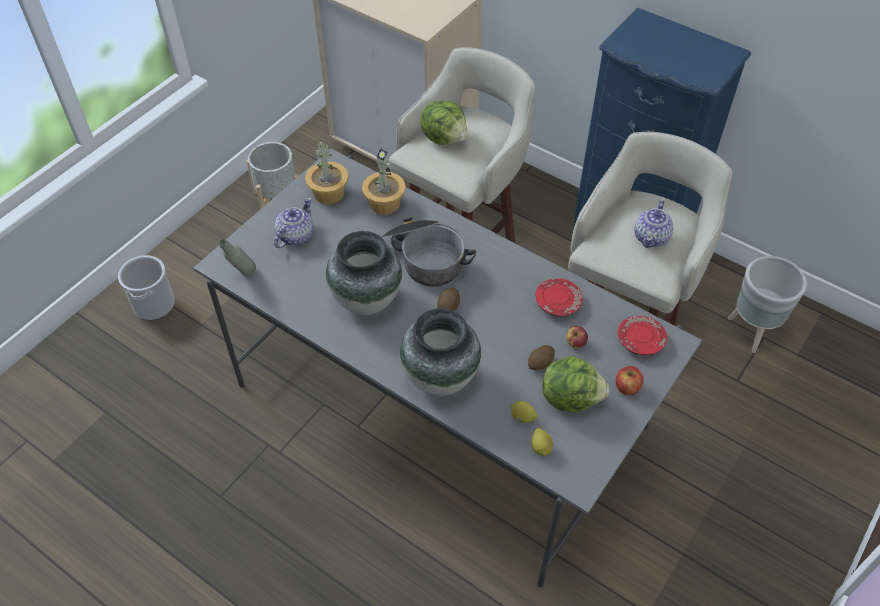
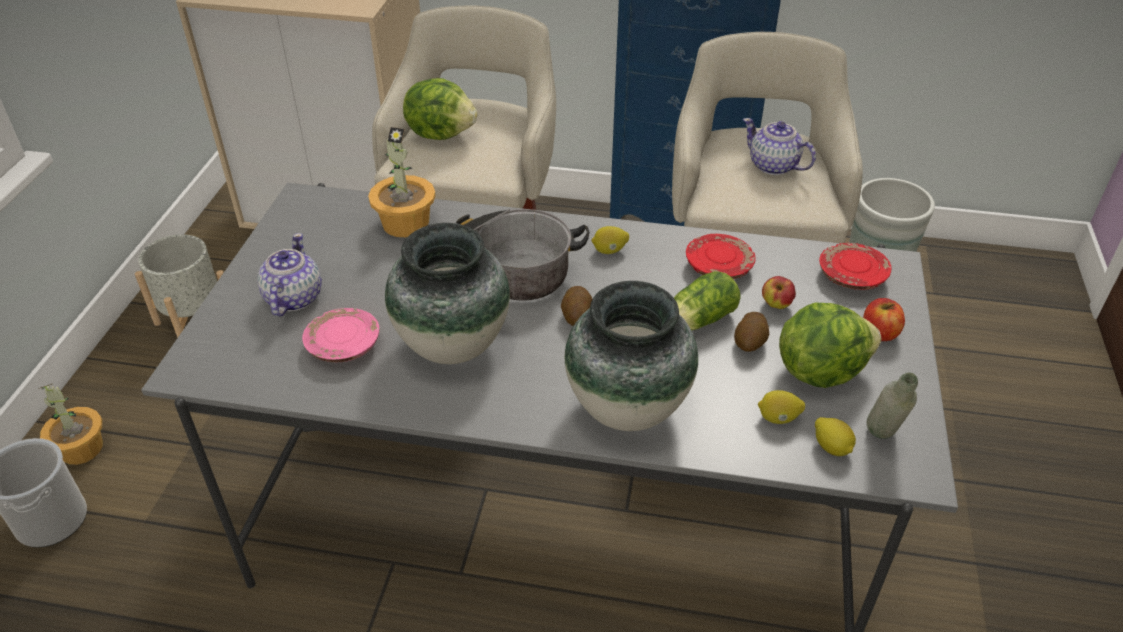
camera: 25 degrees left, 10 degrees down
(243, 276) = (235, 375): grey bottle -> grey bottle (880, 441)
(307, 278) = (343, 345): none -> pink plate
(329, 194) = (315, 234): potted plant -> potted plant (81, 449)
(496, 267) = (609, 251): none -> lemon
(518, 336) = (697, 321): none -> lettuce
(651, 237) = (773, 166): teapot -> teapot turned 135 degrees clockwise

